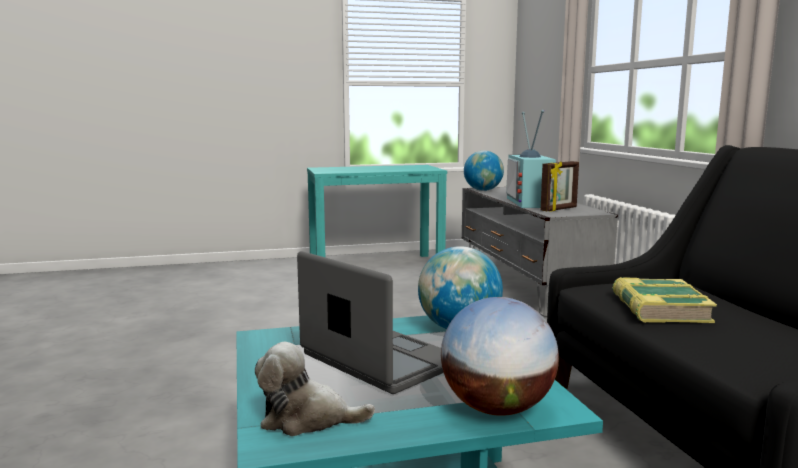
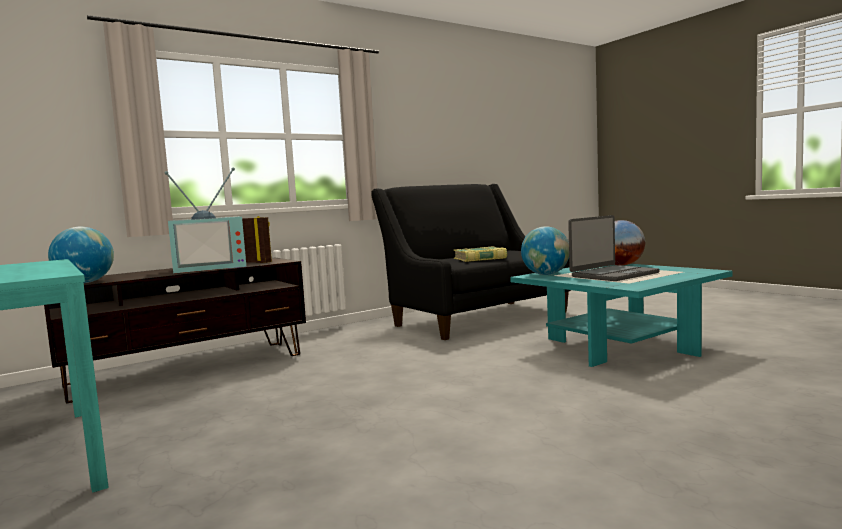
camera: 110 degrees left, 5 degrees down
(307, 419) = (686, 271): plush toy -> none
(379, 360) = (613, 275): laptop -> laptop turned 150 degrees counterclockwise
(525, 285) = (189, 369): grey tv stand -> brown tv stand

